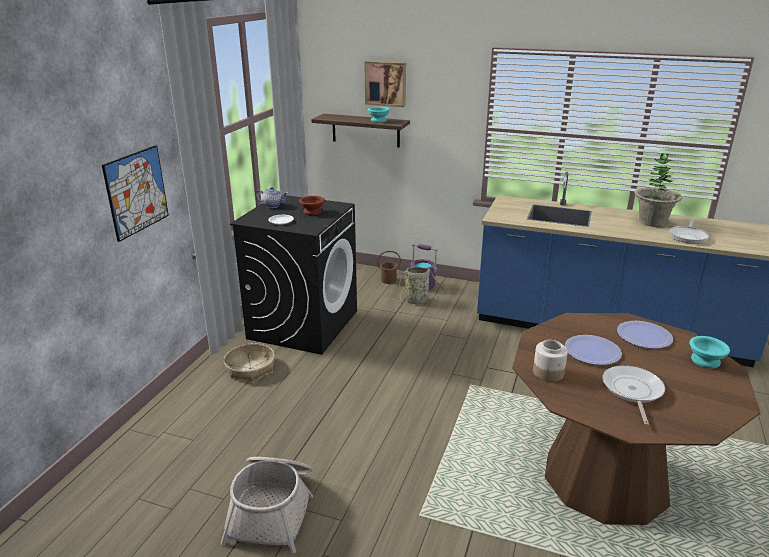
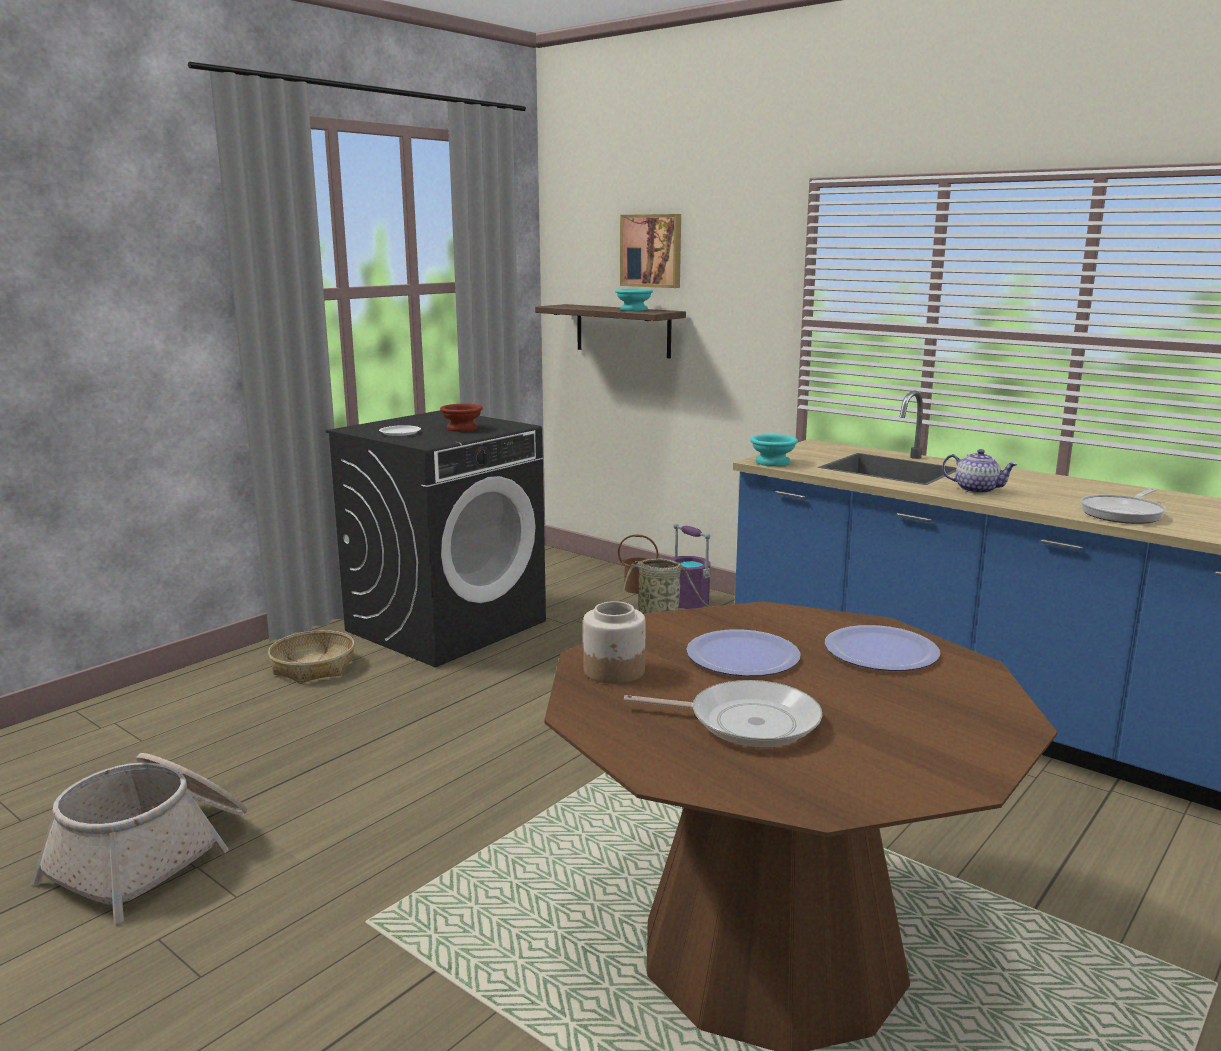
camera: 20 degrees right, 10 degrees down
(137, 192) = (149, 344): picture -> none
(273, 205) = (417, 419): teapot -> teapot (977, 490)
(632, 391) = (746, 722): frying pan -> frying pan turned 75 degrees clockwise
(652, 222) = (1070, 490): potted plant -> none
(705, 360) = (971, 704): turquoise bowl -> turquoise bowl (773, 462)

